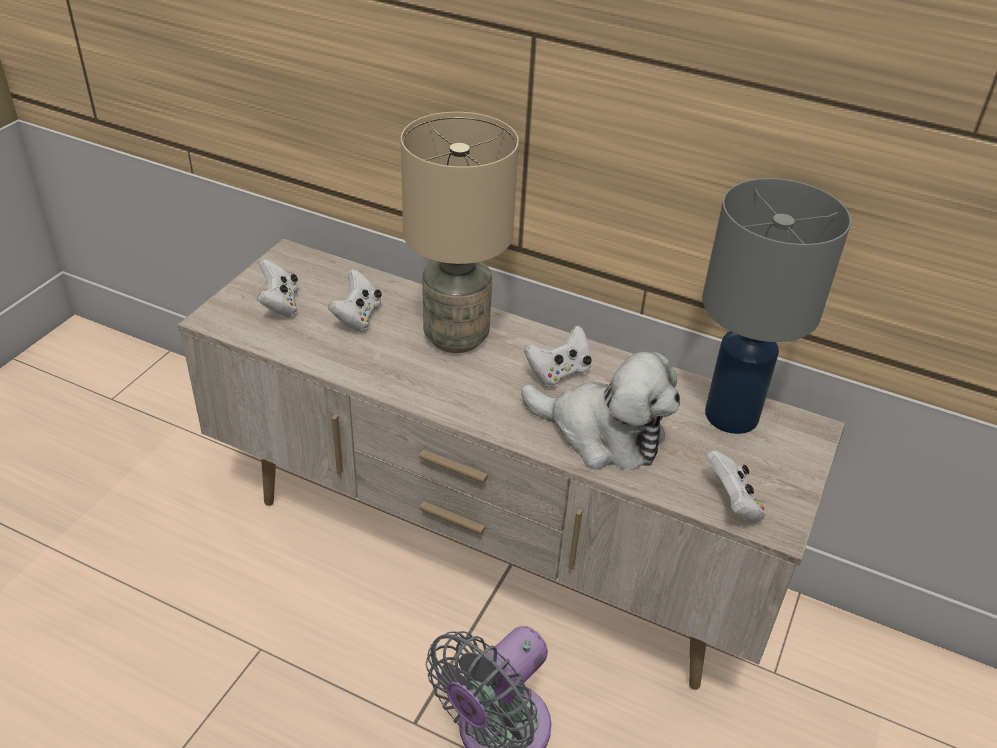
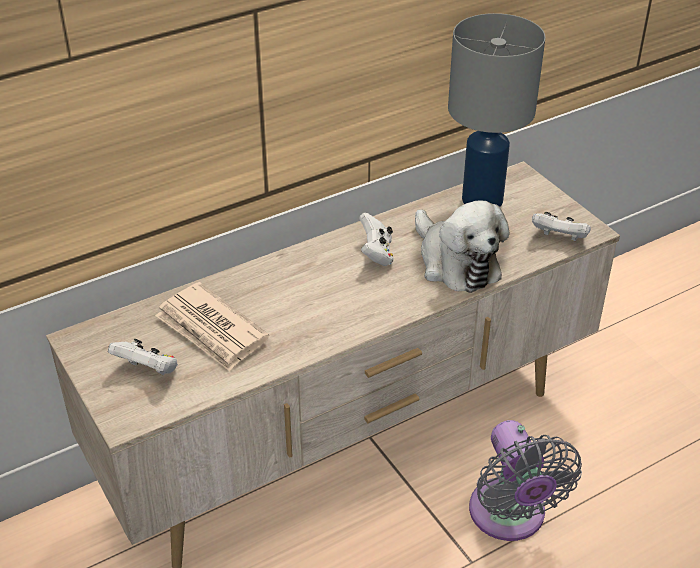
camera: 55 degrees left, 0 degrees up
(357, 317) = (211, 330): white game controller -> newspaper
(456, 335) = (287, 285): beige table lamp -> none
(602, 434) = (455, 262): plush toy -> plush toy turned 90 degrees clockwise

